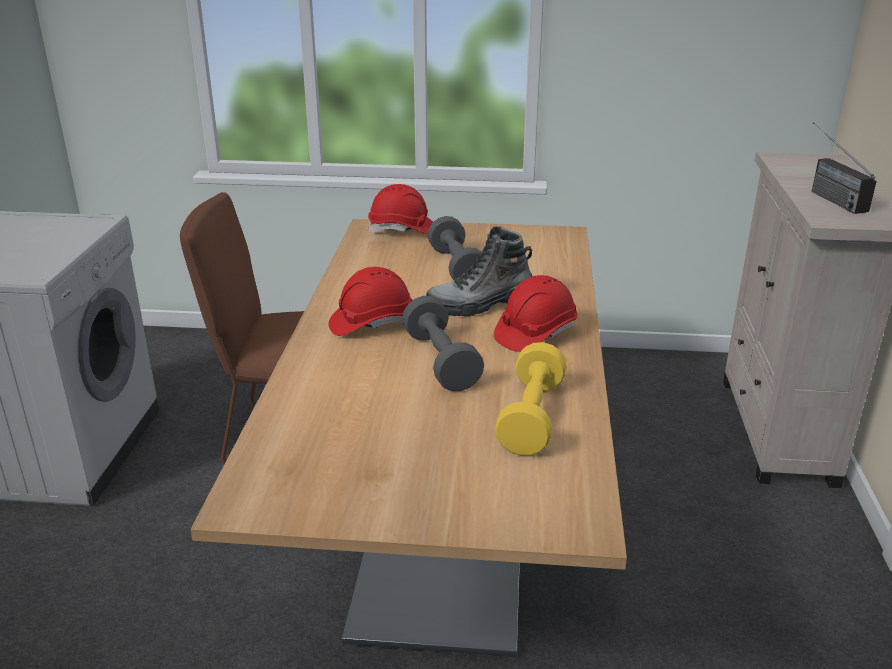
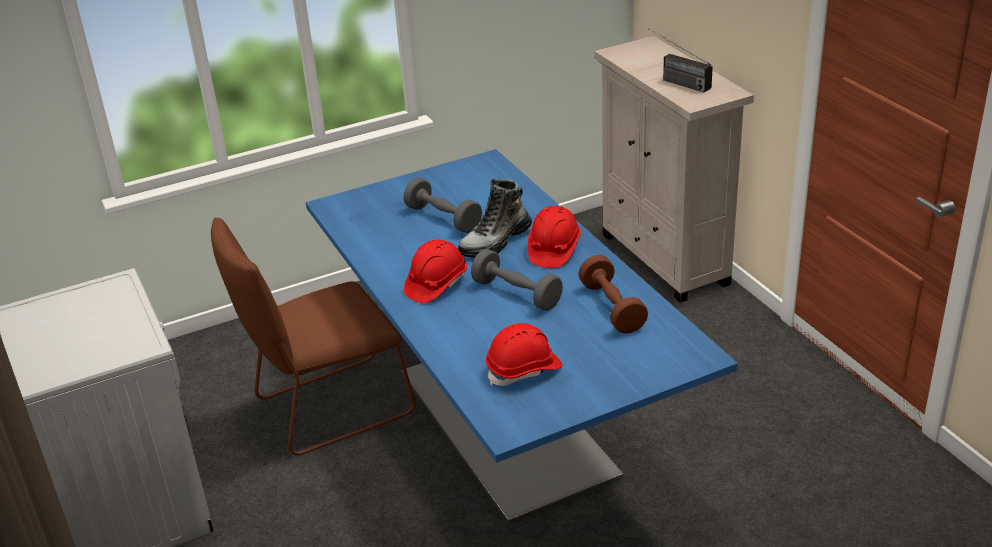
camera: 30 degrees left, 5 degrees up
(402, 230) = (361, 199): red hard hat -> red hard hat (524, 370)
(446, 530) = (505, 424): beige dining table -> blue dining table
(531, 418) = (612, 308): yellow dumbbell -> brown dumbbell

